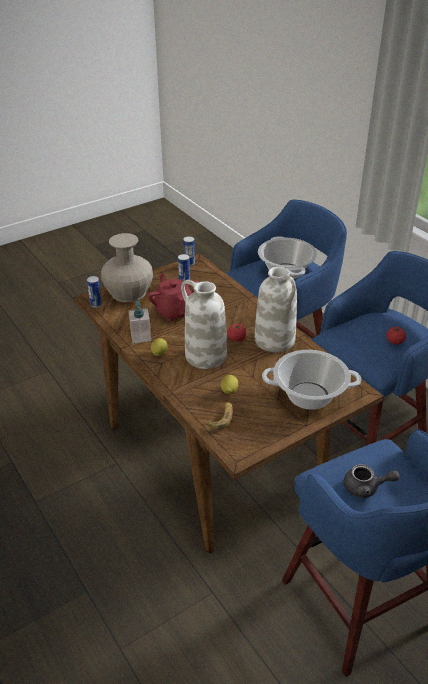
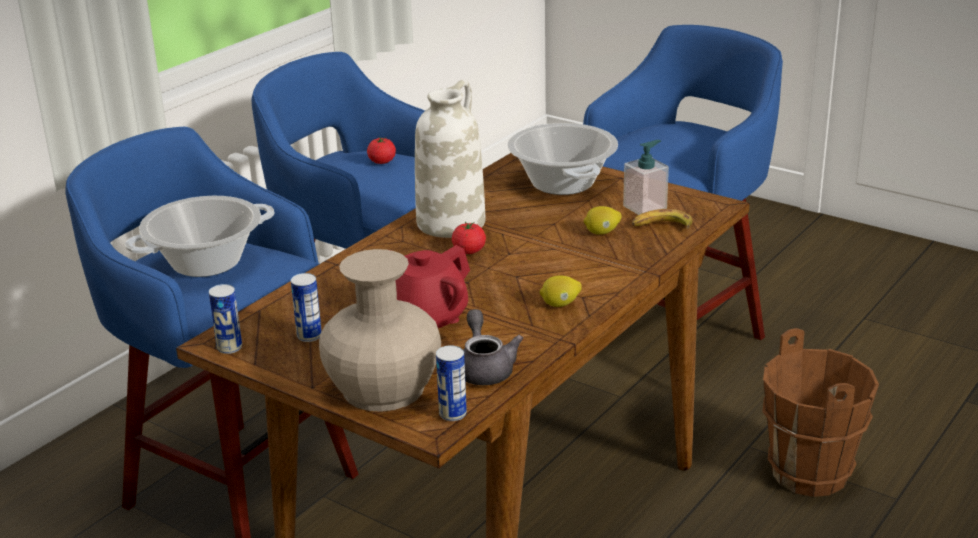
camera: 110 degrees left, 10 degrees down
(141, 337) = (526, 333): soap dispenser -> soap dispenser (645, 207)
(169, 612) = (810, 473): none -> brown bucket
(205, 356) = (534, 266): white vase -> none
(366, 488) = (678, 149): grey teapot -> grey teapot (485, 368)

